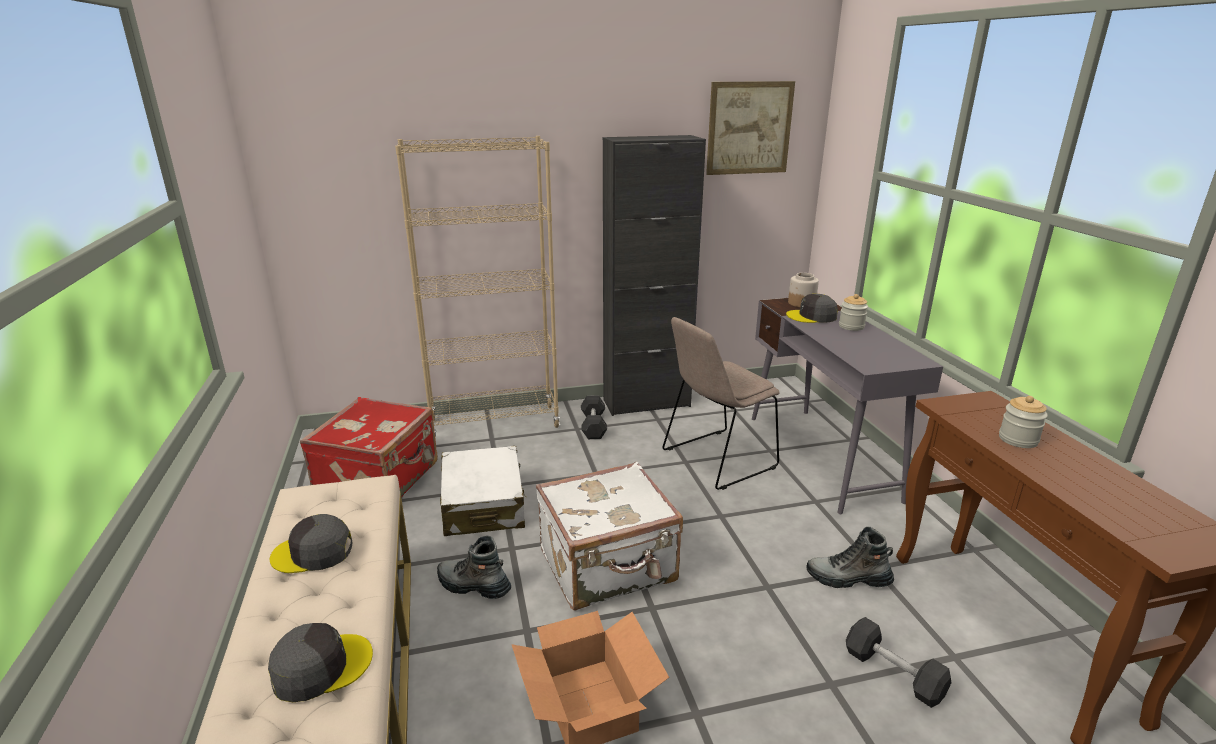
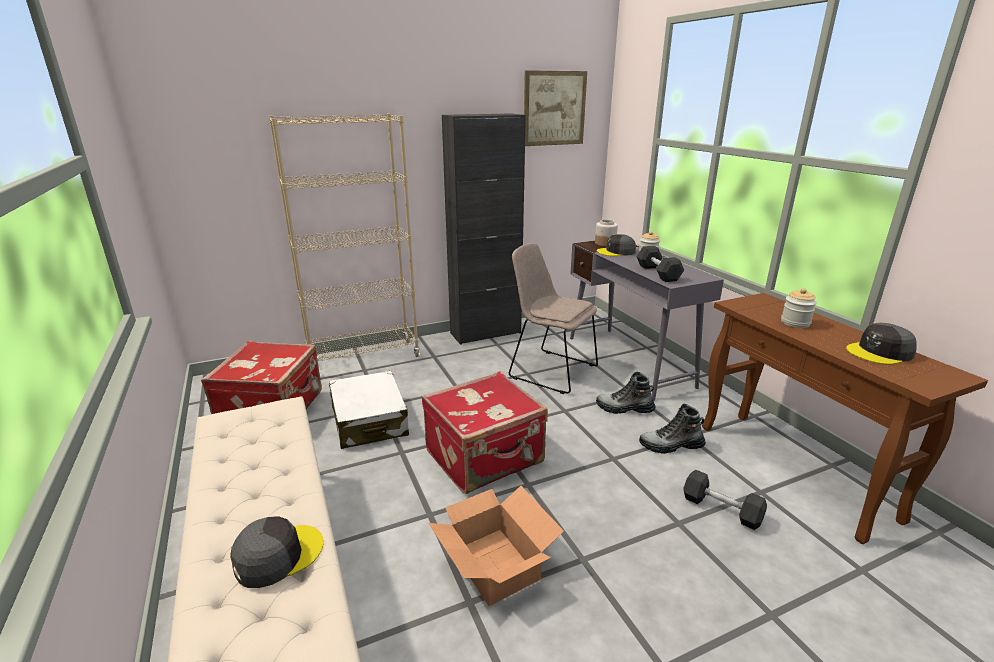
camera: 10 degrees left, 0 degrees up
(313, 552) = (244, 464): grey cap -> grey cap (880, 352)
(473, 586) = (376, 485): boot -> boot (624, 409)
(593, 426) = (447, 353): grey dumbbell -> grey dumbbell (658, 273)
(608, 567) = (485, 458): white suitcase -> red suitcase
(716, 460) = (550, 370): beige chair -> beige chair turned 75 degrees clockwise

